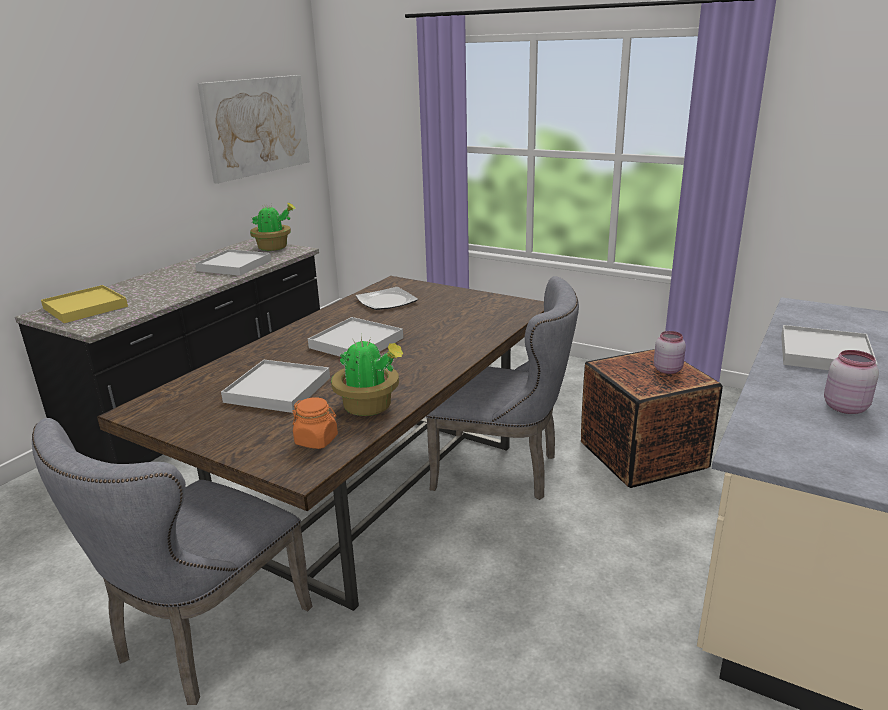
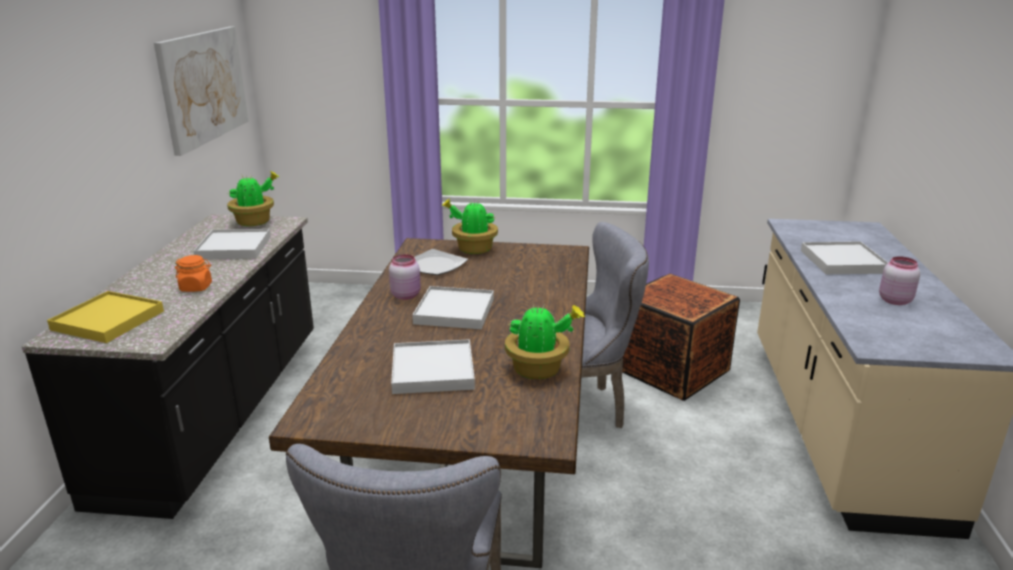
camera: 25 degrees left, 0 degrees up
(316, 440) = (528, 410): orange jar -> orange jar (196, 287)
(437, 292) = (473, 249): none -> potted plant
(668, 370) = (691, 292): pink jar -> pink jar (406, 295)

